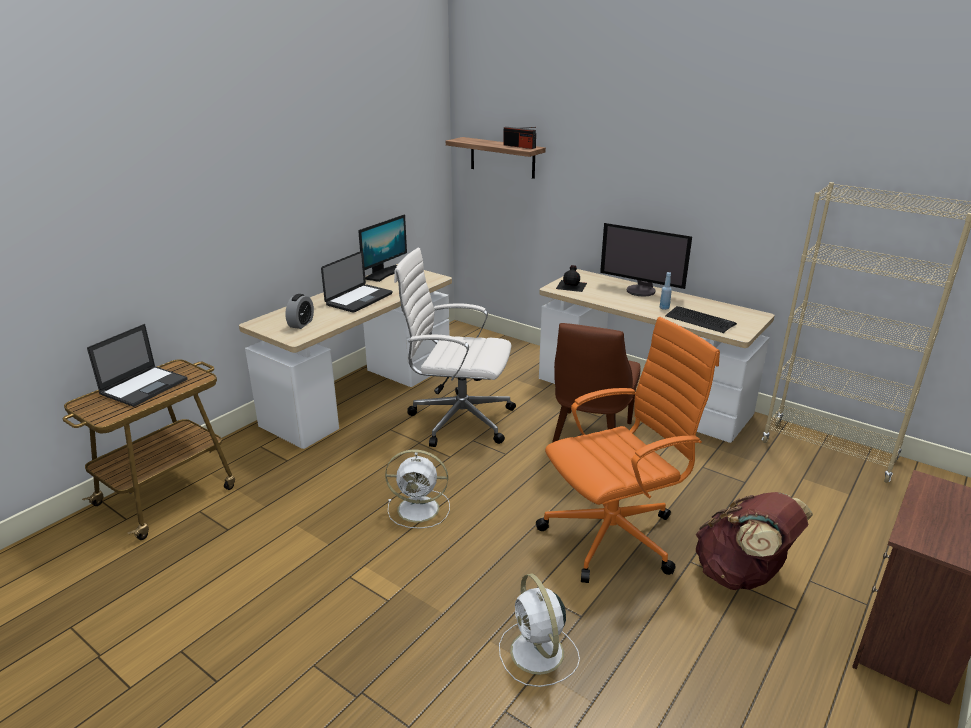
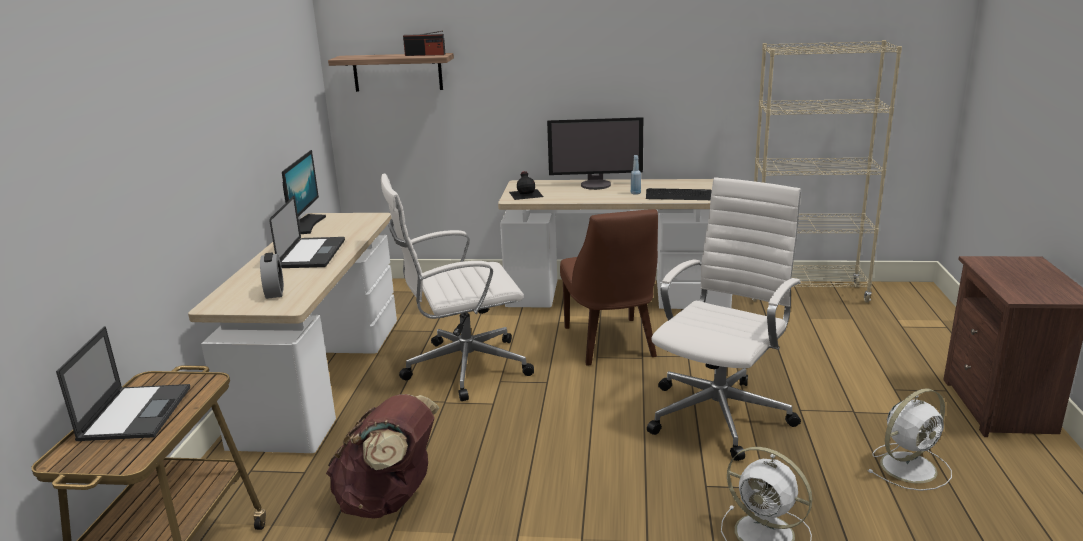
camera: 30 degrees left, 5 degrees down
(420, 509) = (517, 461): white fan -> white fan (910, 466)
(615, 535) = (721, 413): orange office chair -> white office chair
(741, 575) = (846, 404): brown backpack -> brown backpack (389, 500)

